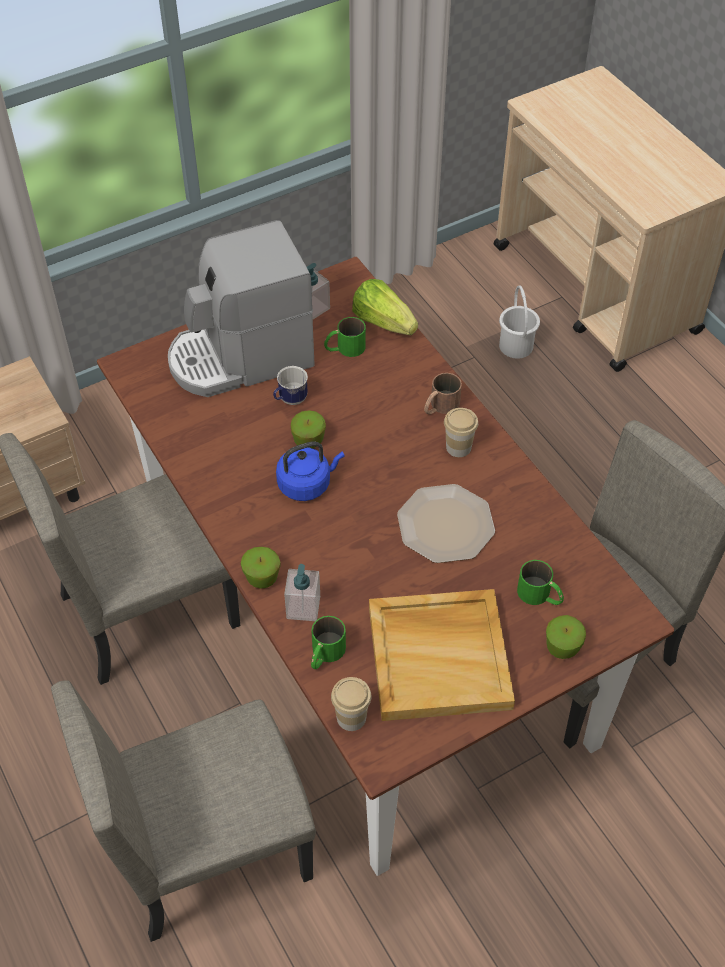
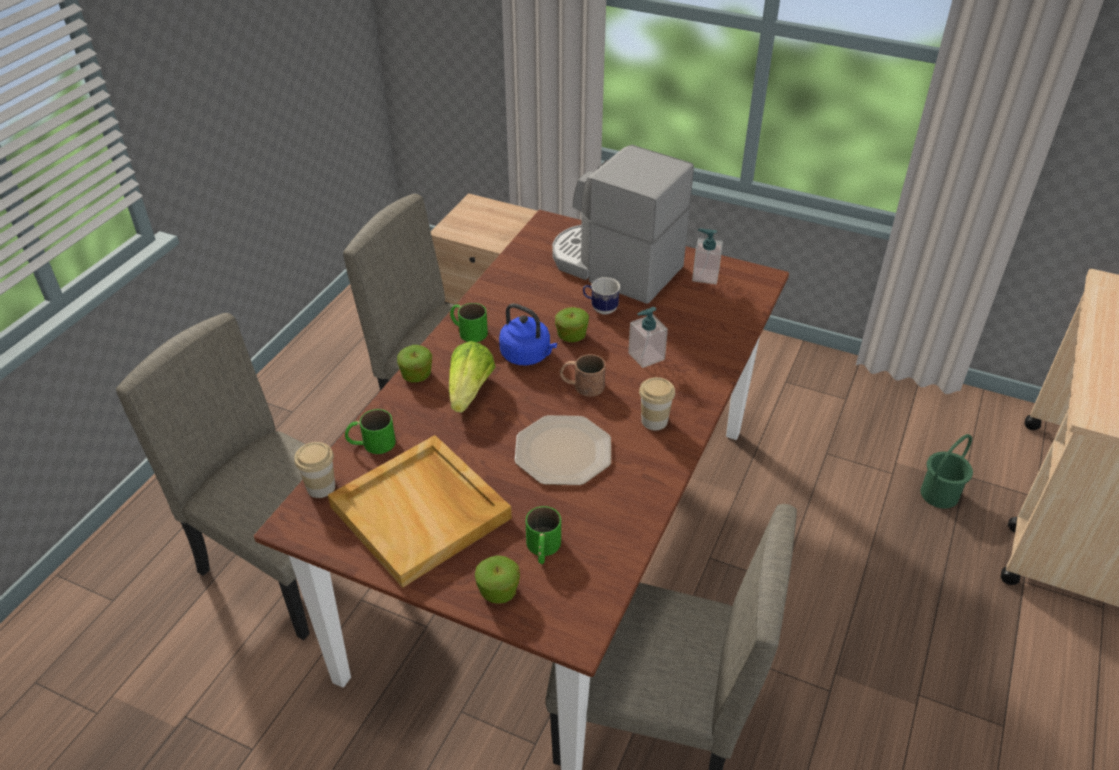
camera: 55 degrees right, 10 degrees down
(303, 607) = (406, 410): soap dispenser -> soap dispenser (646, 356)
(344, 348) = (685, 310): green mug -> green mug (468, 330)
(383, 322) = (737, 317): lettuce -> lettuce (470, 392)
(440, 406) = (686, 390): brown mug -> brown mug (582, 385)
(516, 345) = (940, 494): white bucket -> green bucket

